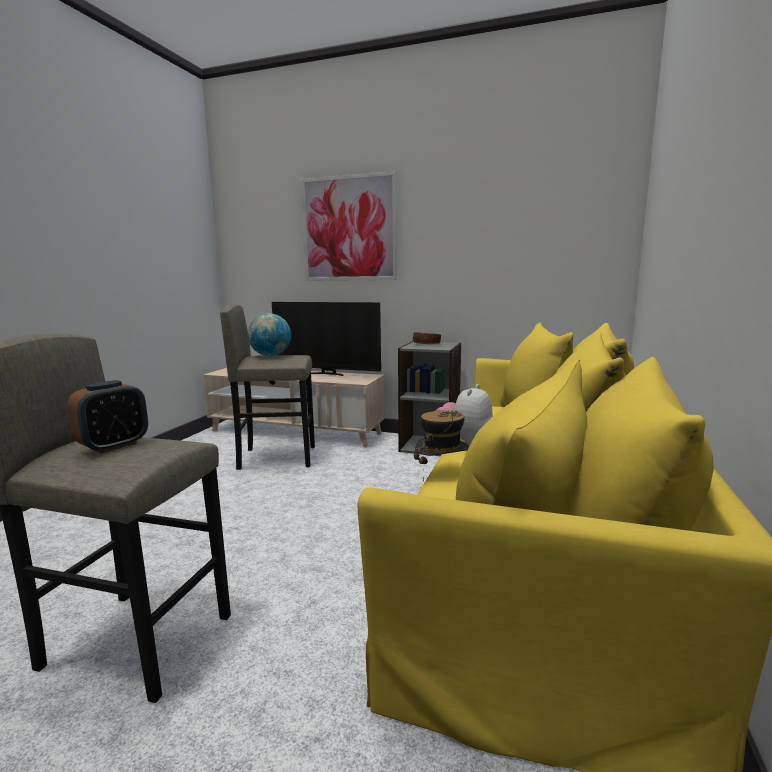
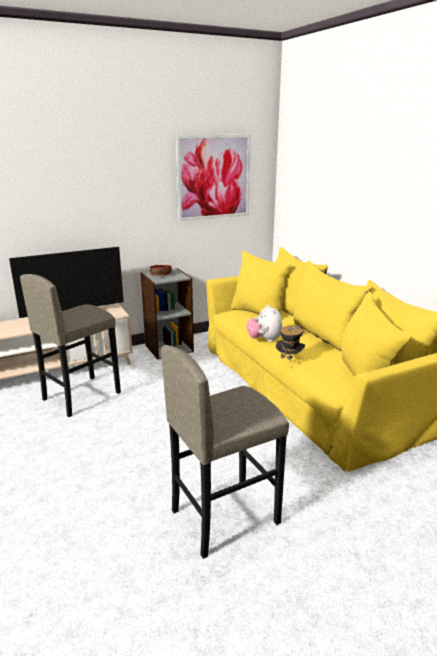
camera: 45 degrees left, 10 degrees up
(114, 446) = (227, 405): alarm clock -> none
(270, 355) = (70, 313): globe -> none
(349, 229) = (75, 183): picture -> picture (214, 177)

